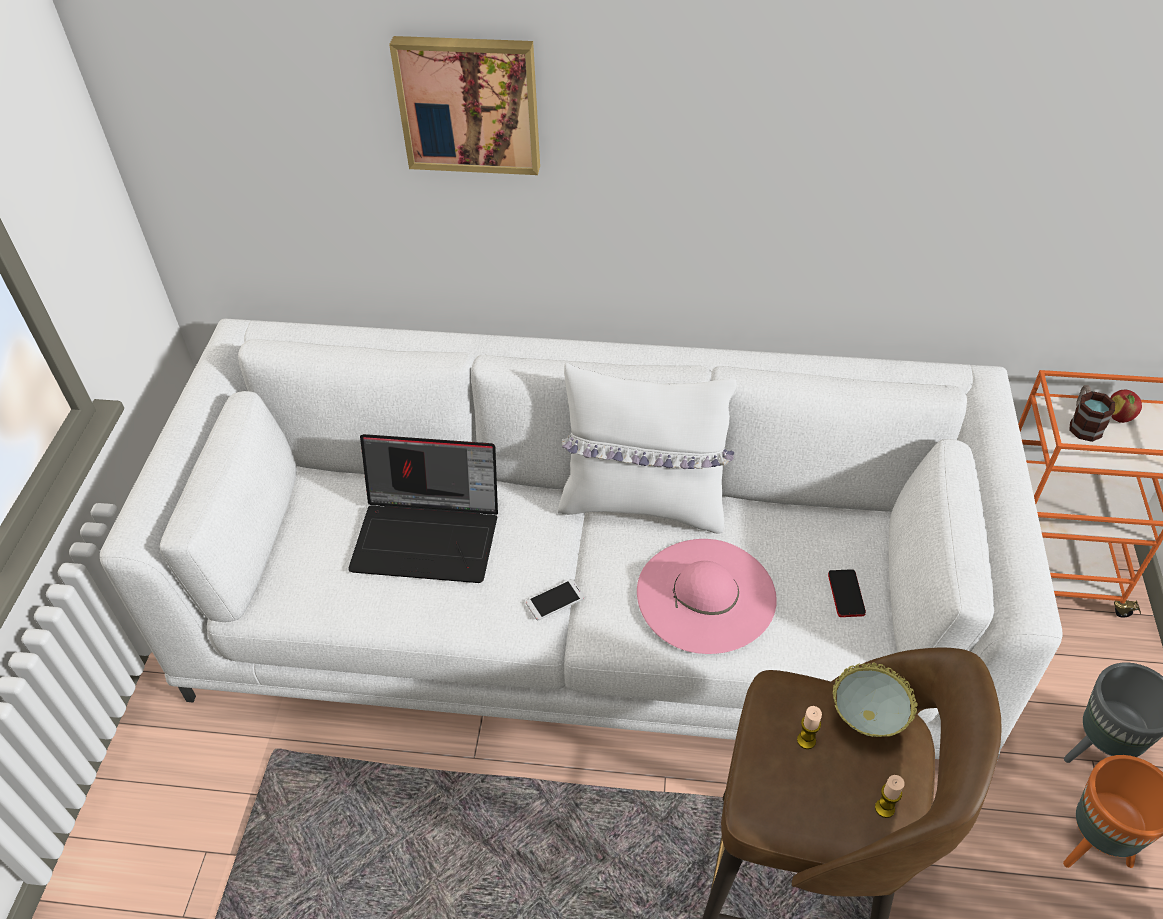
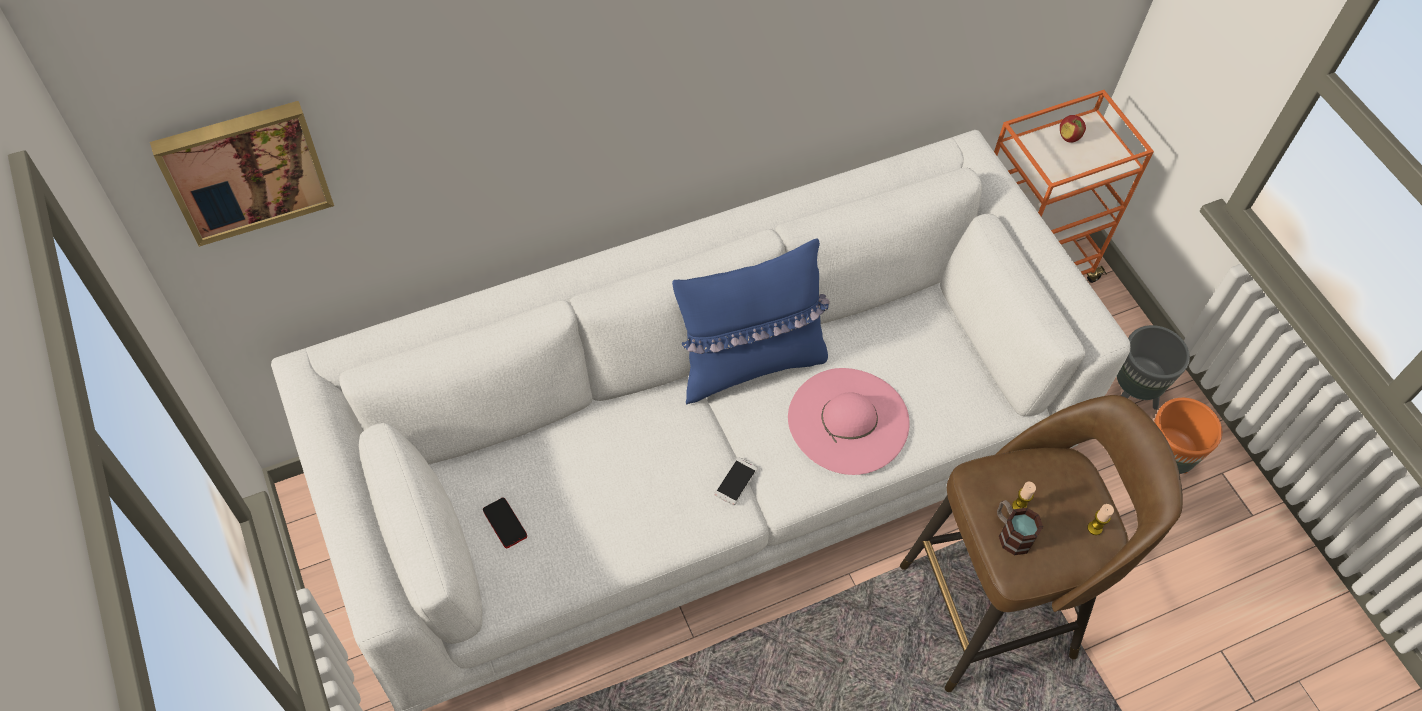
camera: 35 degrees left, 10 degrees up
(430, 535) = (594, 475): laptop -> none
(469, 103) = (524, 87): picture -> picture (245, 169)
(643, 503) = (749, 363): white pillow -> blue pillow
(846, 594) = (947, 370): phone -> phone (505, 523)
(866, 720) = (1048, 471): bowl -> none
(1083, 424) = (1048, 154): mug -> mug (1010, 533)

